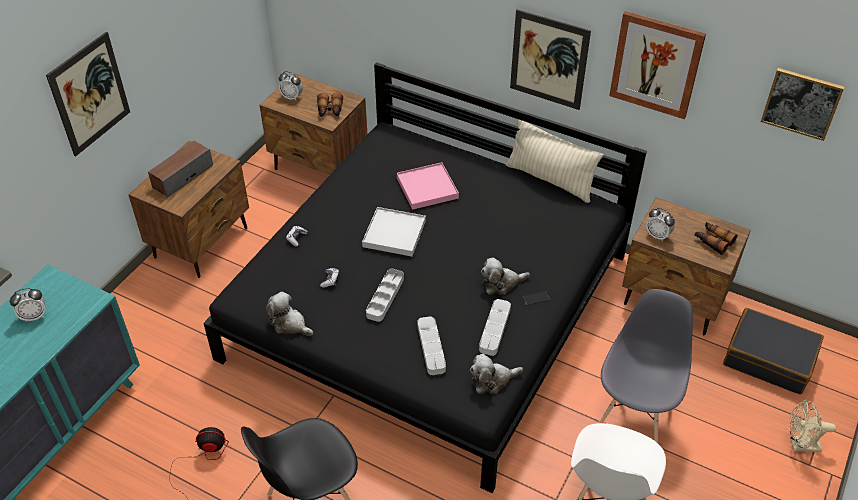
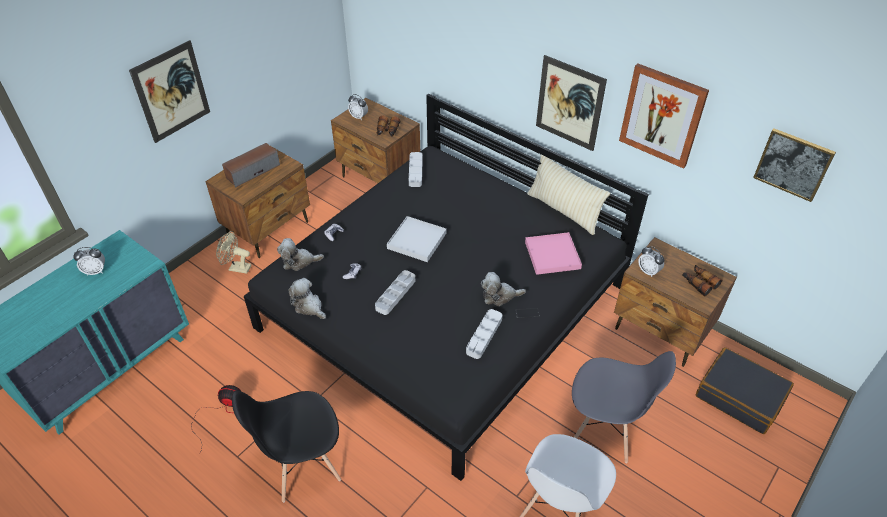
camera: 10 degrees right, 0 degrees up
(427, 188) = (454, 205): pink tray -> pink tray (552, 255)
(431, 348) = (424, 344): grey tray -> grey tray (415, 171)
(492, 380) = (471, 381): plush toy -> plush toy (299, 261)
(634, 415) = (604, 430): grey chair -> grey chair turned 75 degrees clockwise
(800, 445) = (754, 482): beige fan -> beige fan (236, 268)

